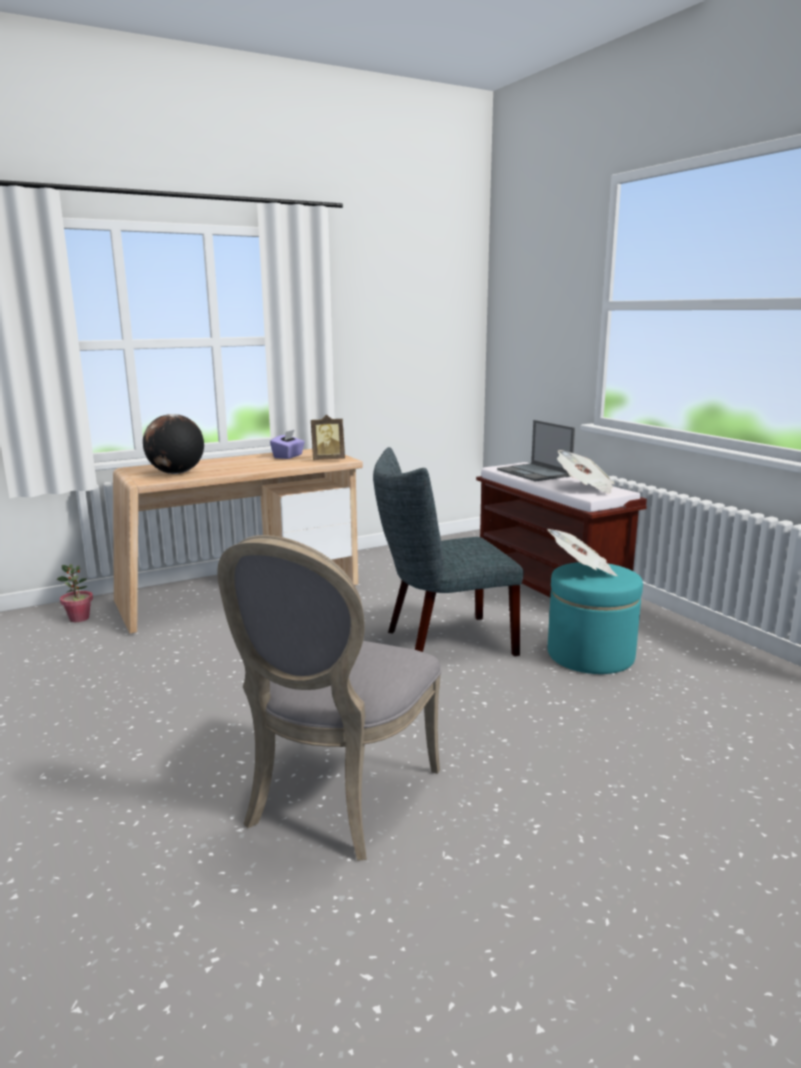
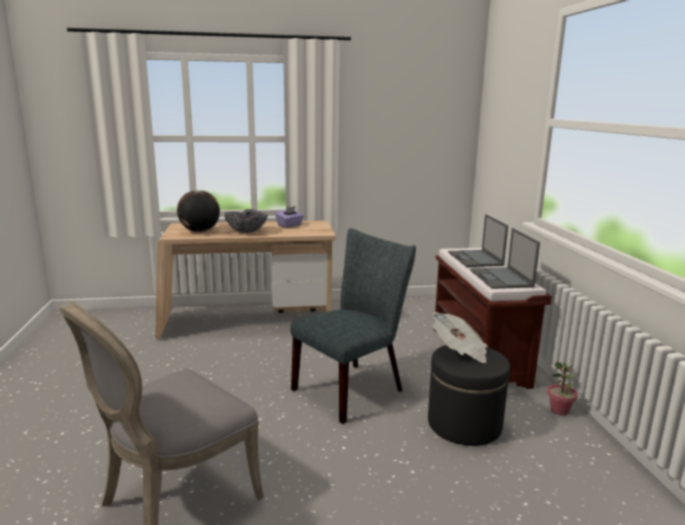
camera: 20 degrees right, 0 degrees up
(79, 618) = (138, 322): potted plant -> potted plant (559, 411)
(243, 467) = (247, 231): none -> bowl
(328, 460) = (312, 231): picture frame -> none
(442, 643) = (353, 388): grey chair -> grey chair turned 135 degrees clockwise
(585, 488) = (501, 278): newspaper -> laptop
(590, 655) = (464, 424): turquoise ottoman -> black ottoman

